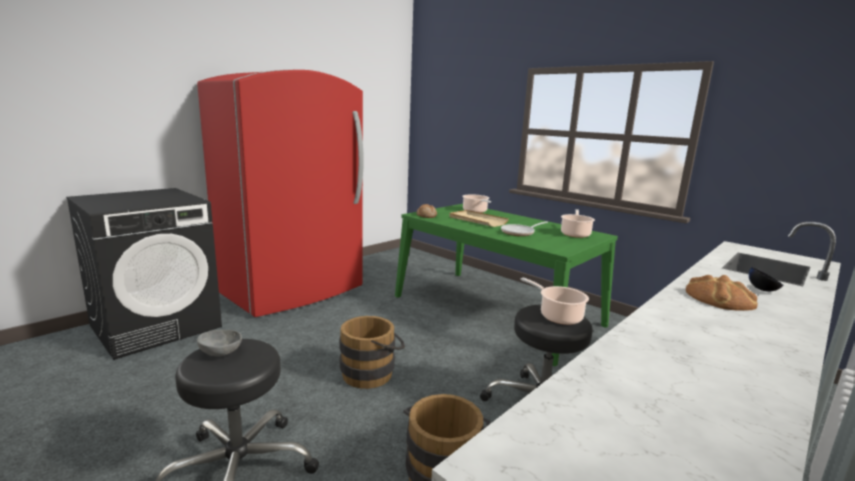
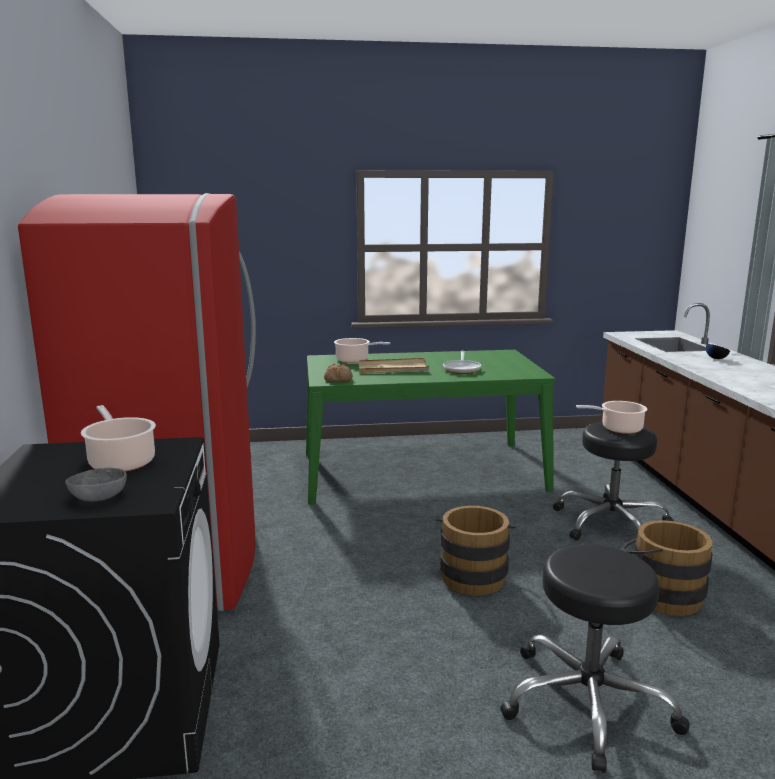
camera: 50 degrees left, 0 degrees up
(221, 352) = (581, 569): grey bowl -> grey bowl (98, 497)
(575, 234) = (492, 357): cooking pot -> cooking pot (121, 462)
(720, 298) = (725, 370): bread -> none

